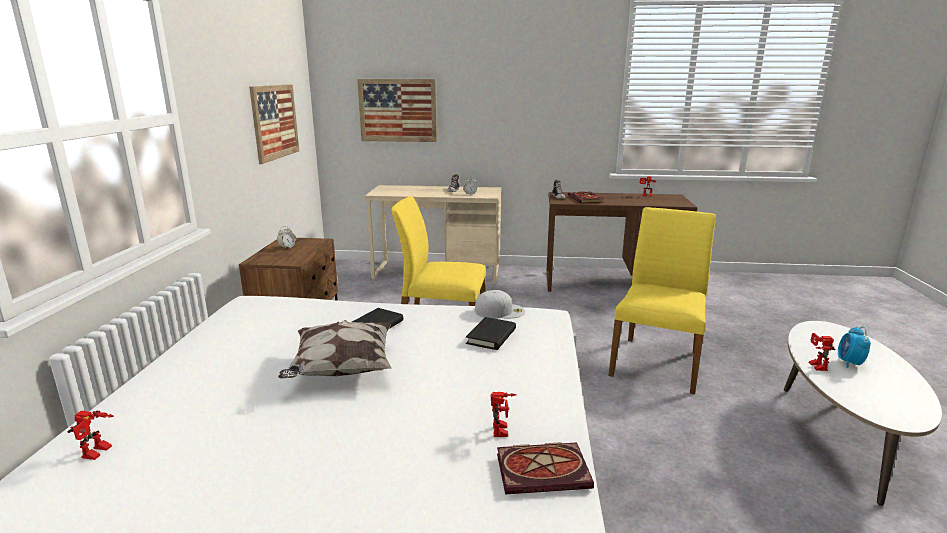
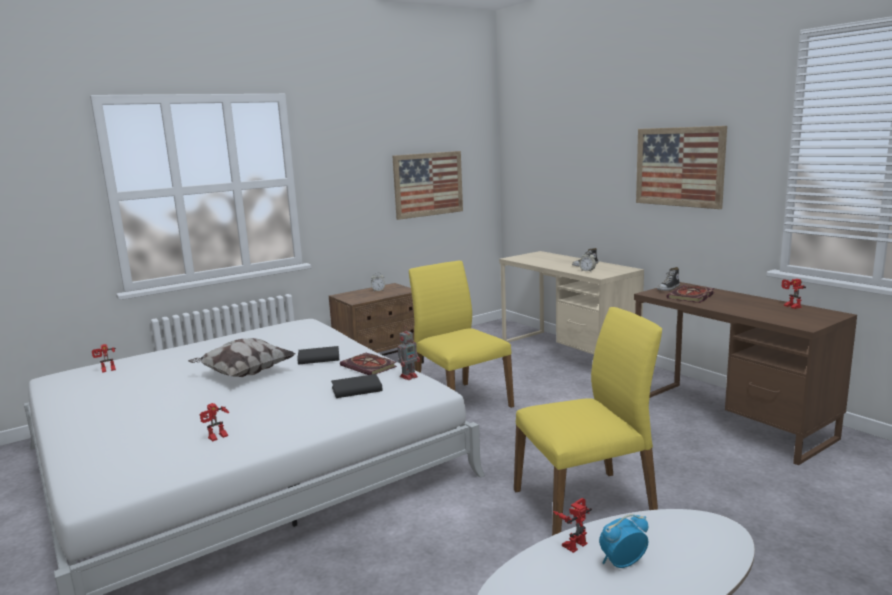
camera: 50 degrees right, 5 degrees down
(398, 110) = (558, 175): picture -> picture (679, 167)
(500, 311) = (409, 376): white cap -> toy robot
(544, 470) = (181, 464): book -> book (370, 366)

